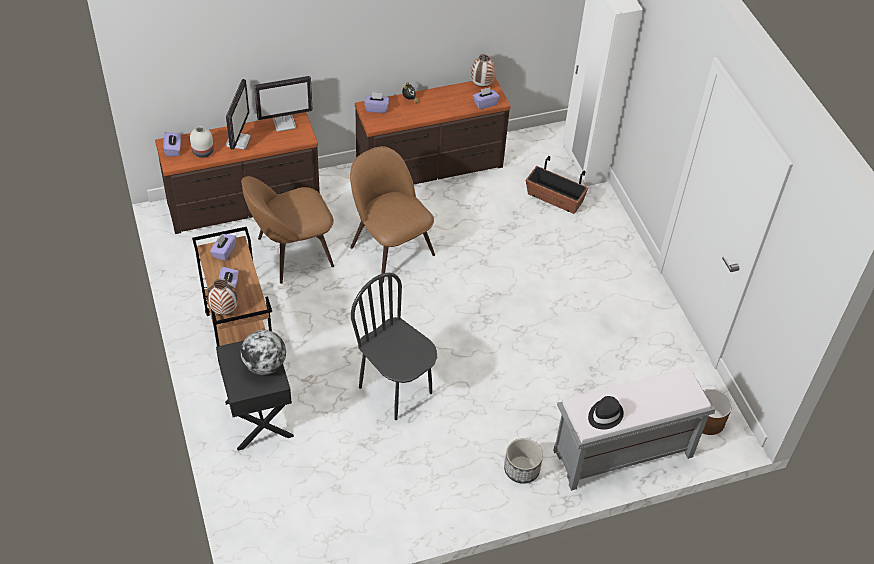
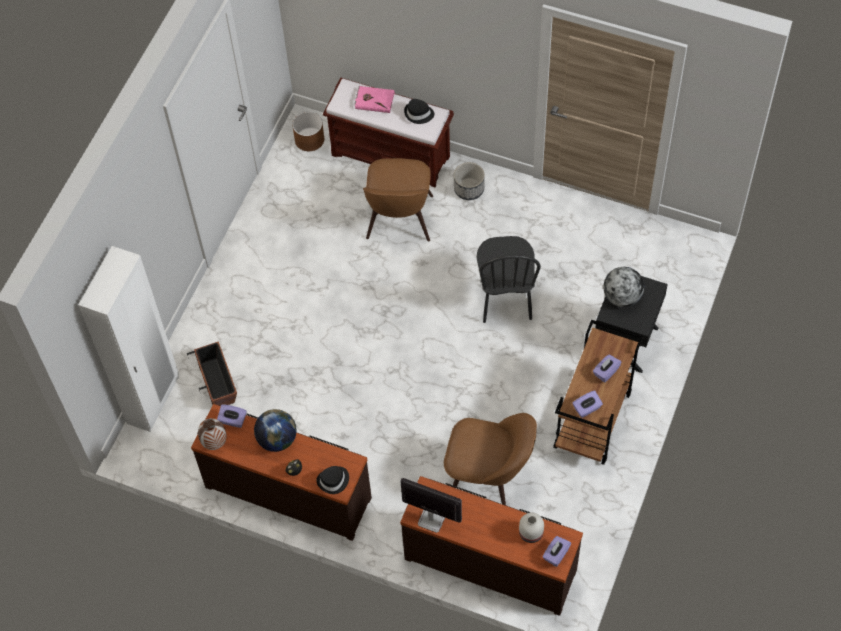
camera: 135 degrees left, 10 degrees up
(225, 311) = (624, 351): vase -> none
(238, 140) = (489, 525): monitor -> none
(376, 108) = (333, 481): purple tissue box -> black hat
(390, 248) = (402, 426): brown chair -> brown chair (399, 220)
(442, 109) = (277, 439): none -> globe
(621, 454) = (392, 155): grey bench -> brown bench
(658, 402) = (374, 100): none -> pink book

